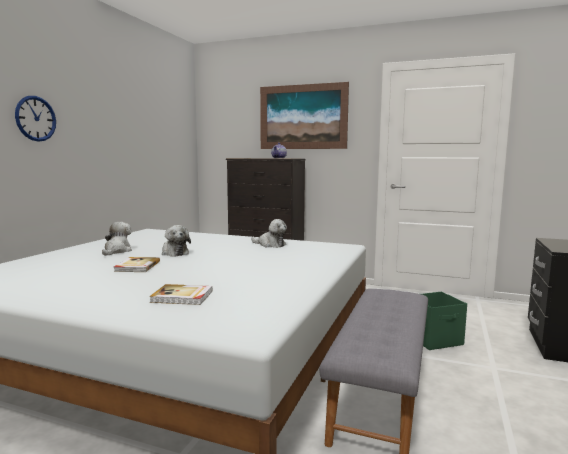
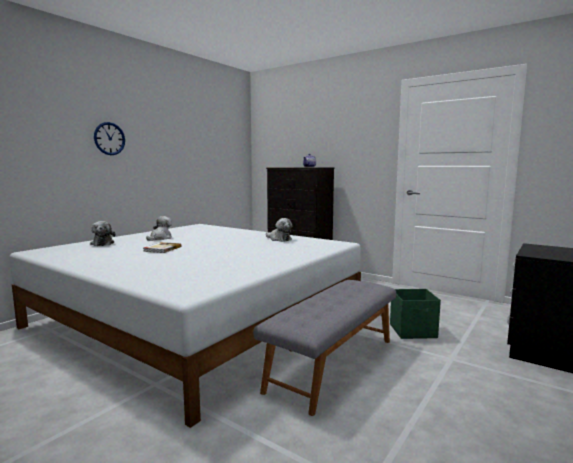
camera: 15 degrees right, 0 degrees up
(174, 253) = (199, 241): plush toy -> plush toy (102, 243)
(182, 297) = (170, 270): book -> none
(303, 117) = (333, 131): picture -> none

